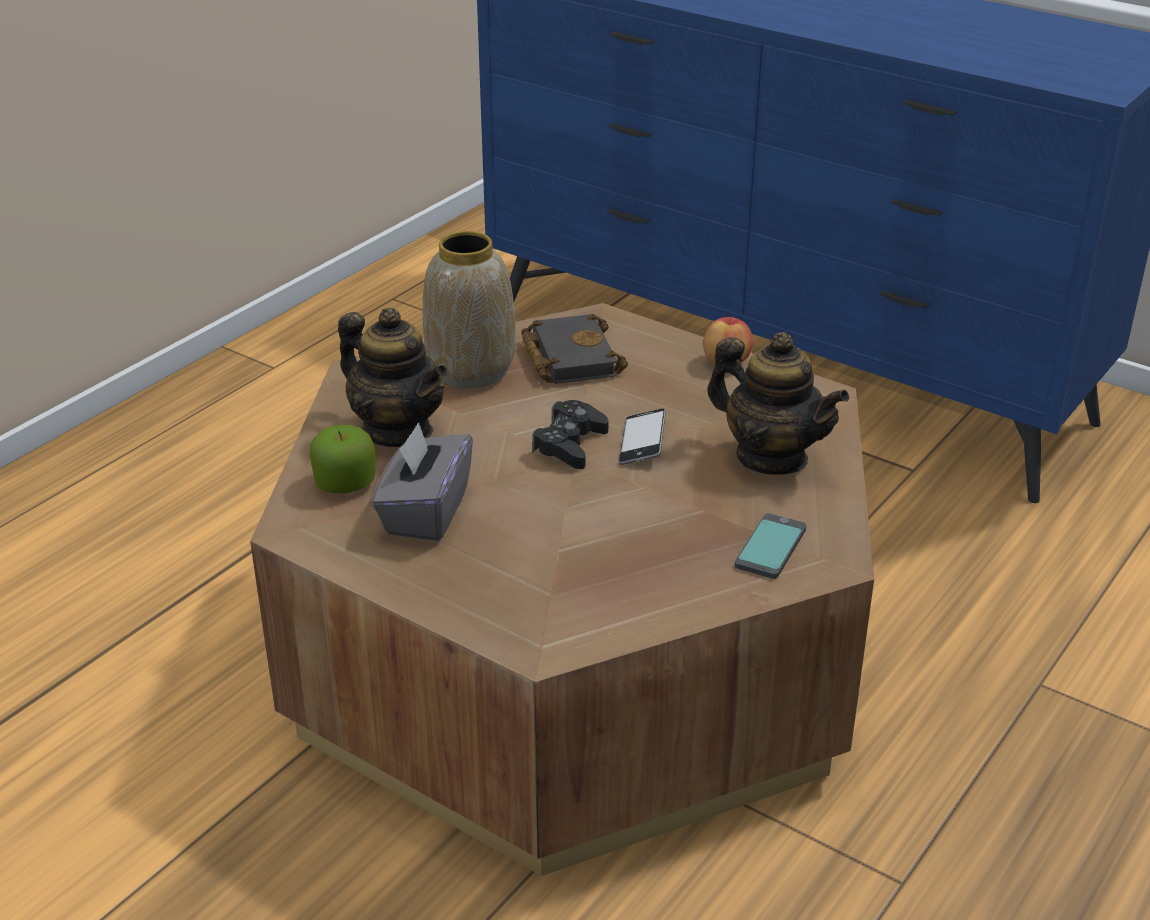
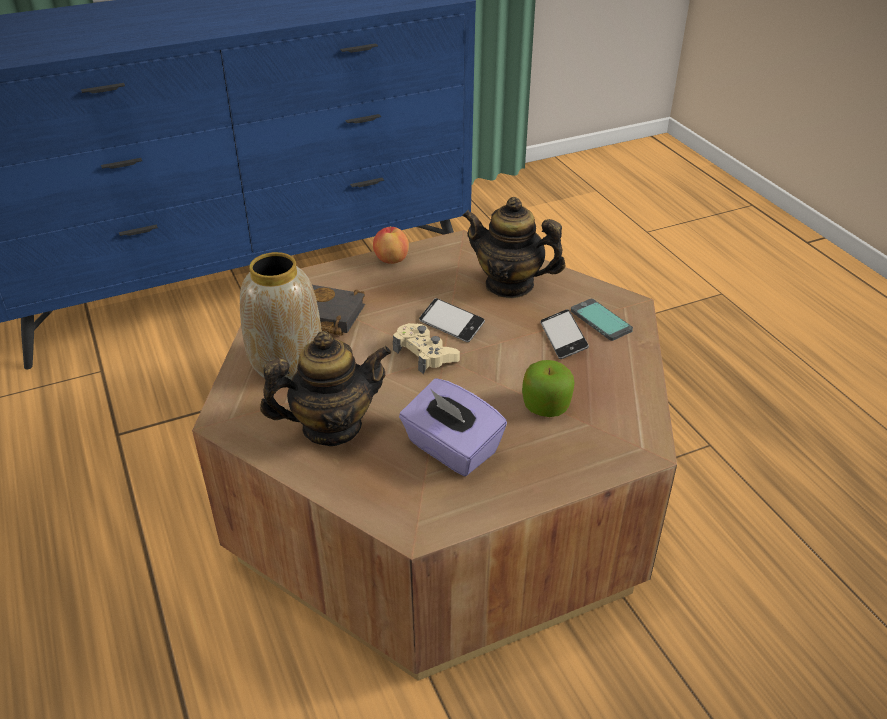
camera: 60 degrees left, 5 degrees up
(345, 483) = (378, 478): apple -> apple (546, 405)
(425, 512) = (451, 449): grey tissue box -> purple tissue box
(570, 444) = (425, 354): black game controller -> beige game controller
(699, 529) = (563, 338): none -> phone
(771, 457) = (510, 284): teapot -> teapot turned 135 degrees counterclockwise

